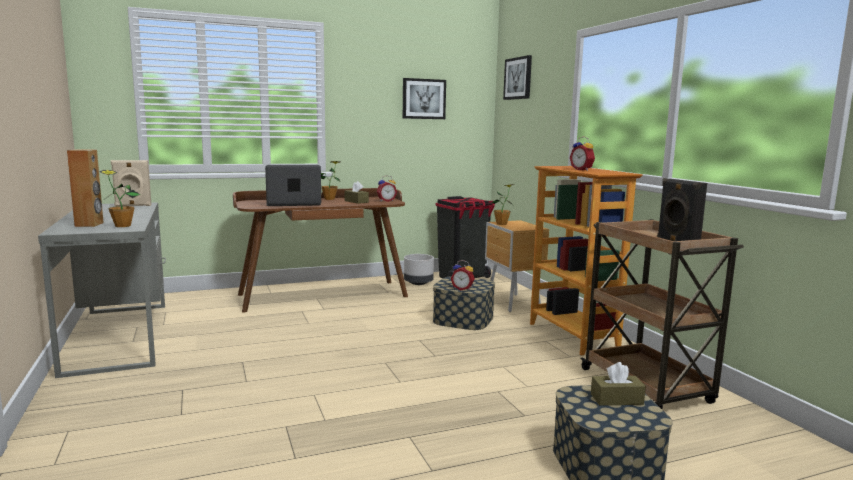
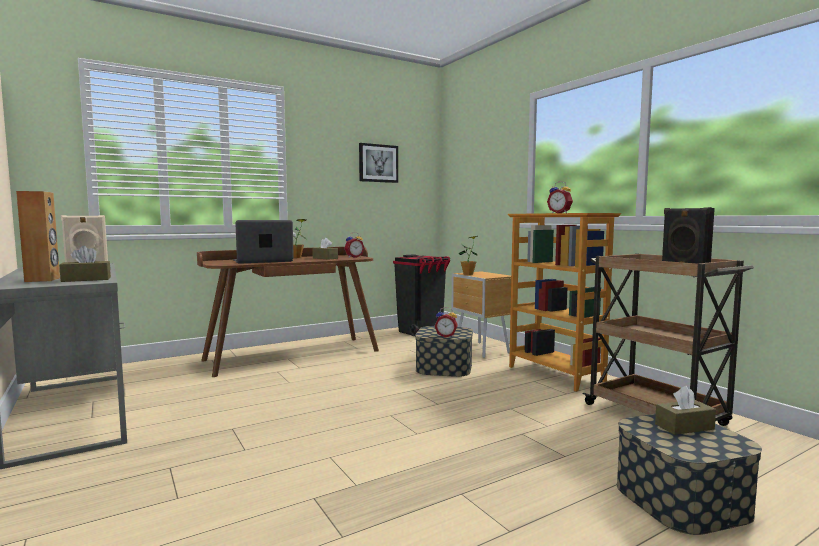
camera: 10 degrees left, 5 degrees down
(122, 226) = (86, 279): potted plant -> brown tissue box
(418, 283) = (382, 338): grey planter -> none
(518, 78) = (466, 143): picture -> none

